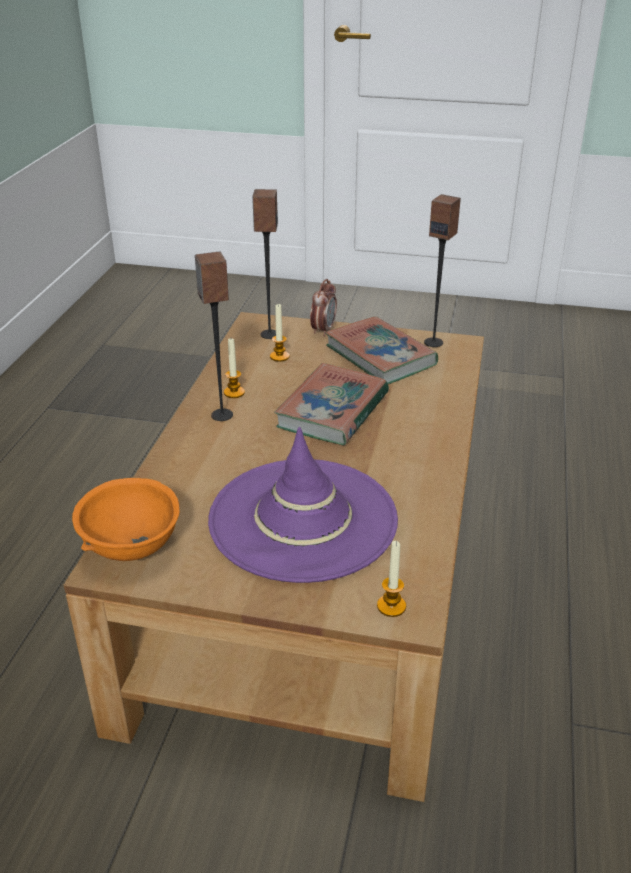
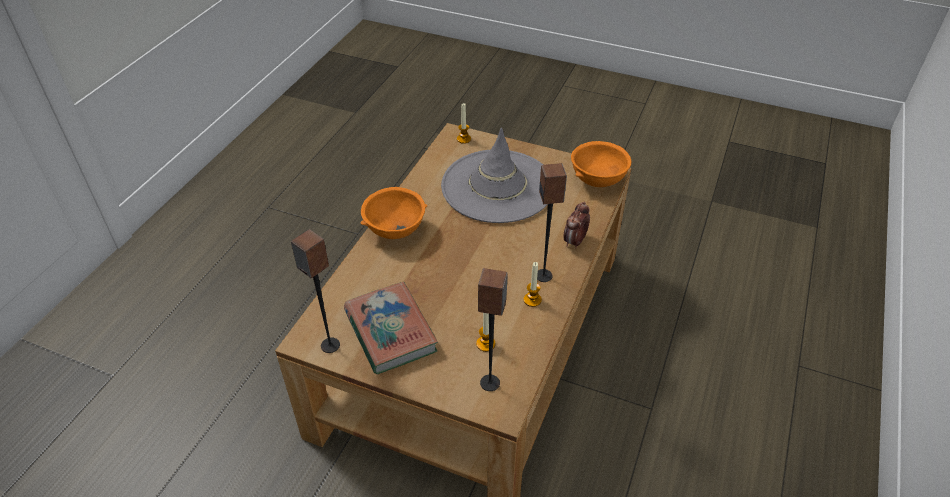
camera: 170 degrees left, 10 degrees up
(303, 519) = (497, 186): purple hat -> grey hat
(323, 330) = (432, 382): alarm clock -> alarm clock (575, 242)
(332, 411) = (455, 269): book -> none
(428, 442) = (396, 231): none -> orange bowl

